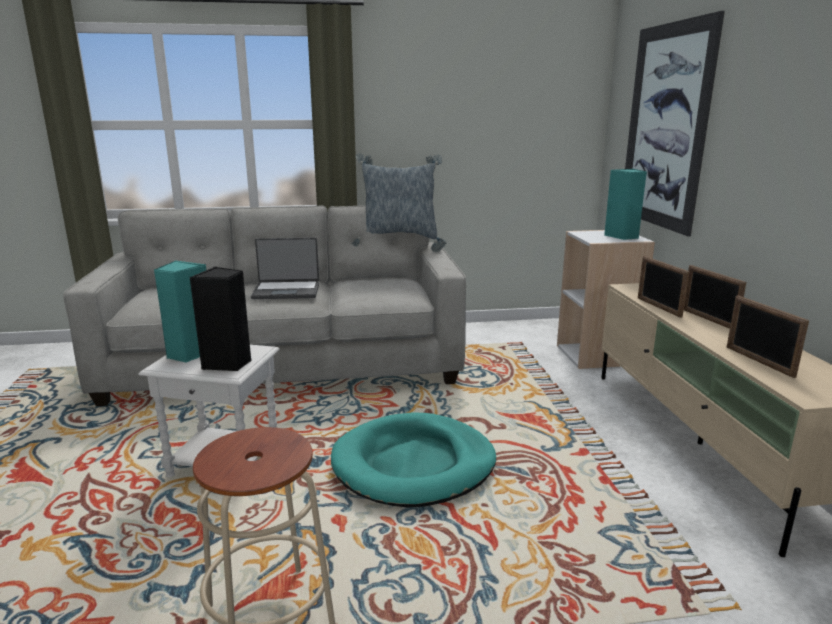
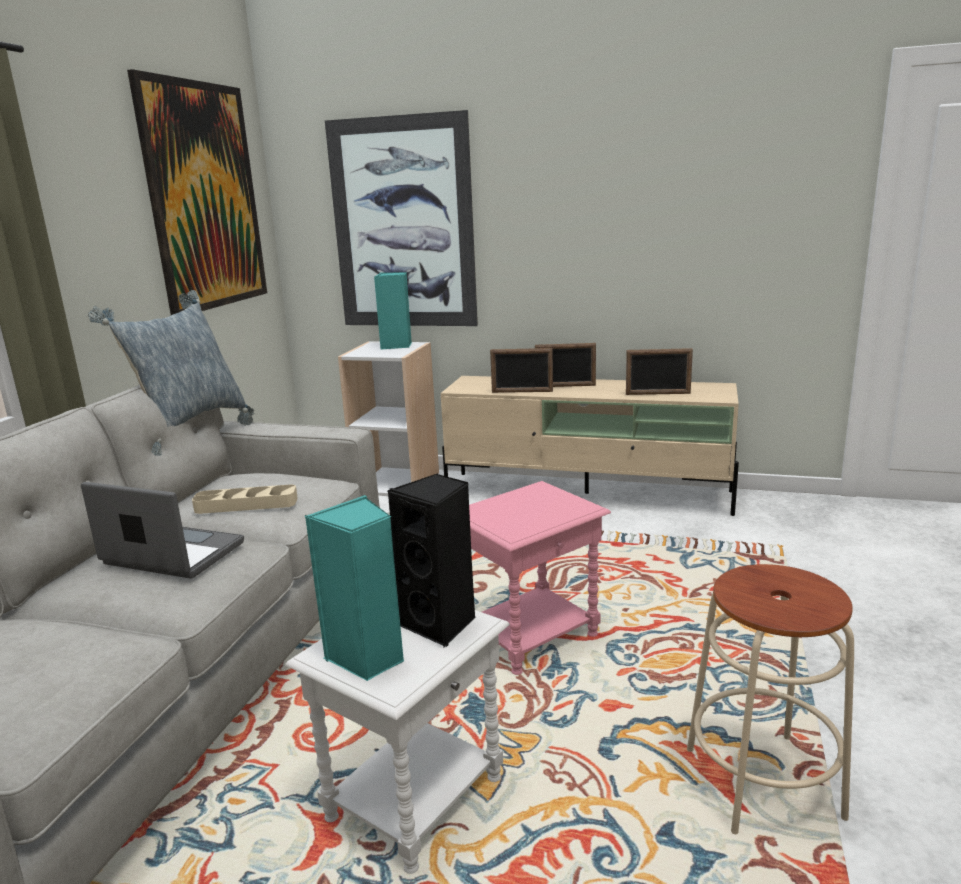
camera: 65 degrees left, 0 degrees up
(286, 291) = (171, 555): laptop -> laptop turned 90 degrees counterclockwise
(358, 289) = (246, 504): none -> beige tray
(414, 465) = (529, 634): turquoise dog bed -> pink side table
(521, 93) = (204, 197): none -> picture

